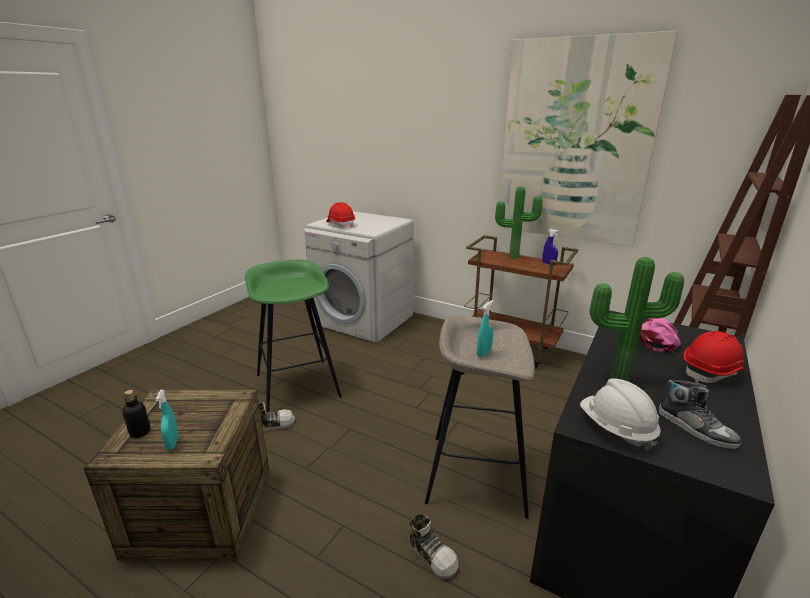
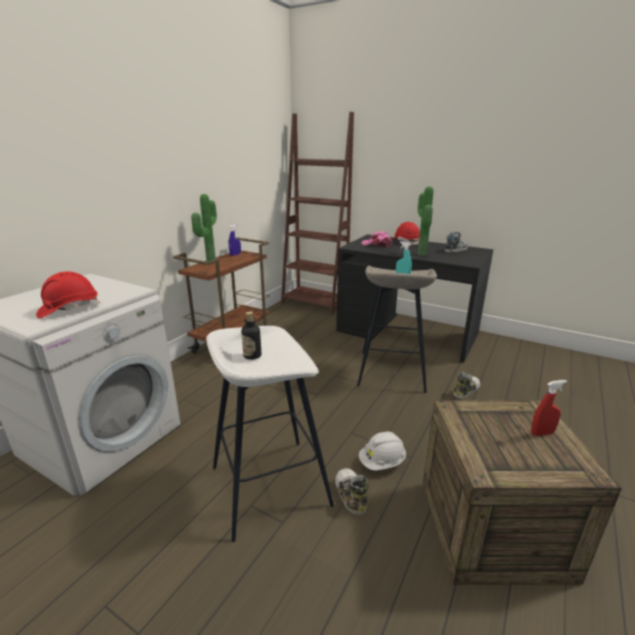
camera: 90 degrees left, 0 degrees up
(140, 432) = (546, 463): bottle -> bottle (252, 355)
(172, 443) = (542, 433): turquoise spray bottle -> red spray bottle
(298, 385) = (269, 485): green stool -> white stool
(574, 143) = (213, 150): picture -> none
(616, 429) = (467, 259): white hard hat -> white hard hat (382, 462)

